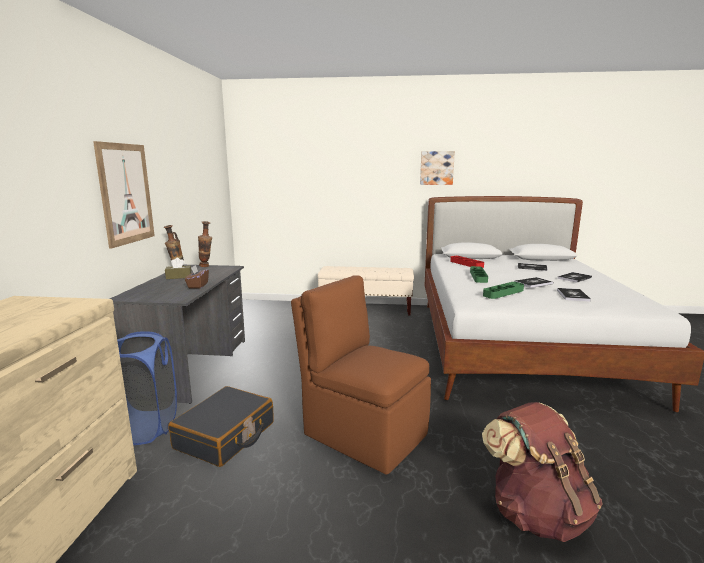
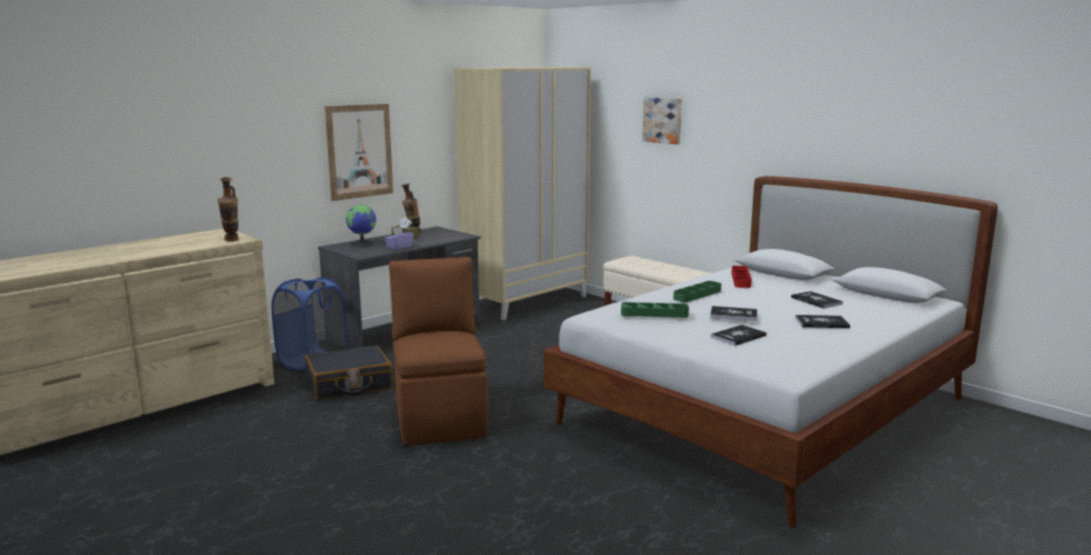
camera: 40 degrees right, 0 degrees up
(151, 289) = (363, 244): none -> globe
(197, 285) = (399, 247): brown tissue box -> purple tissue box
(206, 266) = (448, 231): vase -> vase (231, 241)
(247, 315) = (525, 301): none -> beige wardrobe
(436, 168) = (776, 132): picture -> picture (663, 120)
(536, 513) = (458, 508): brown backpack -> none

